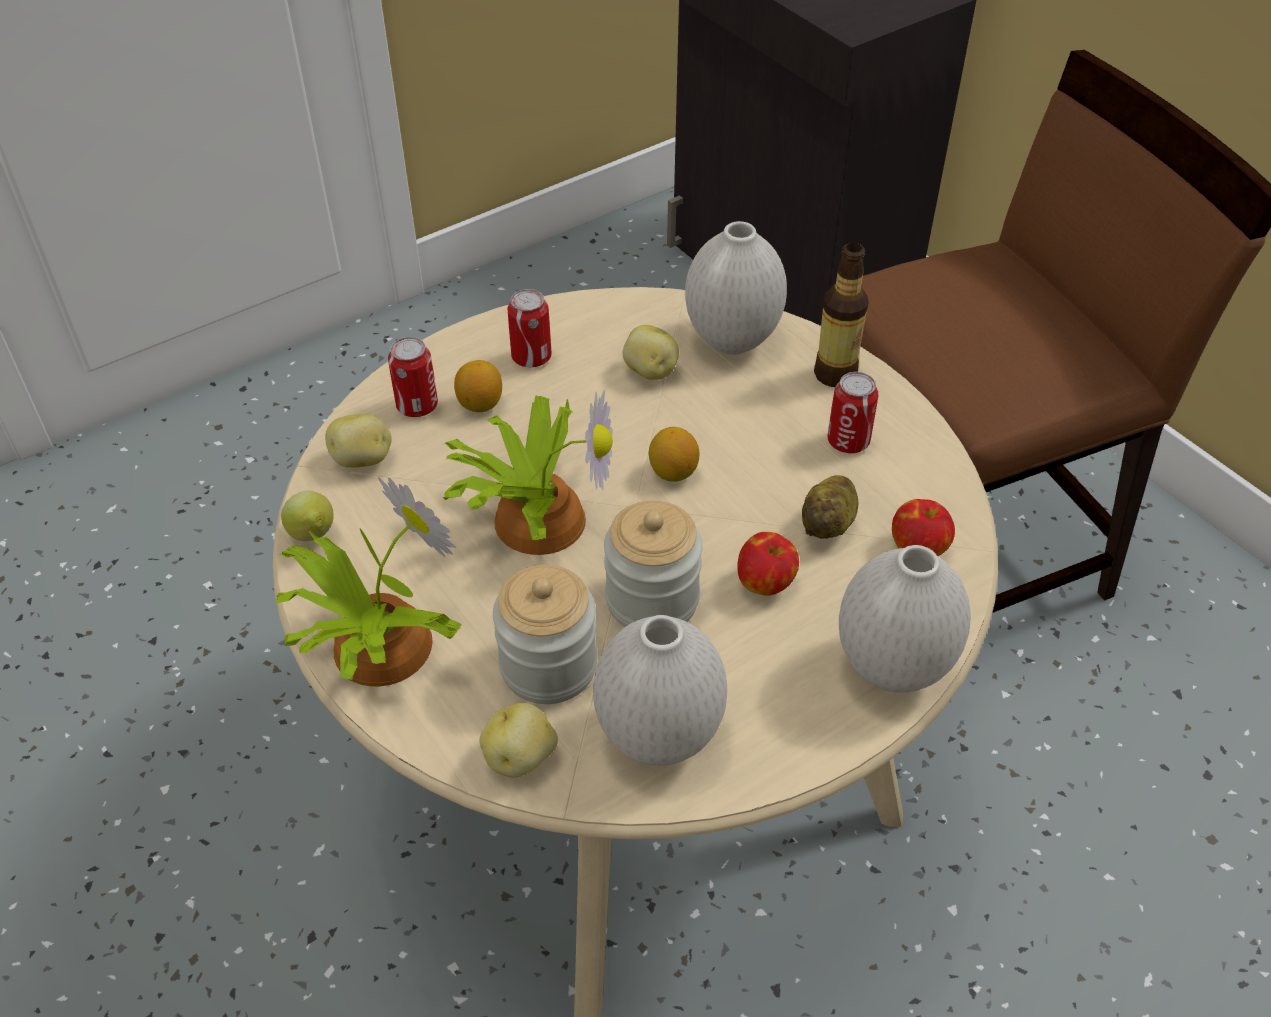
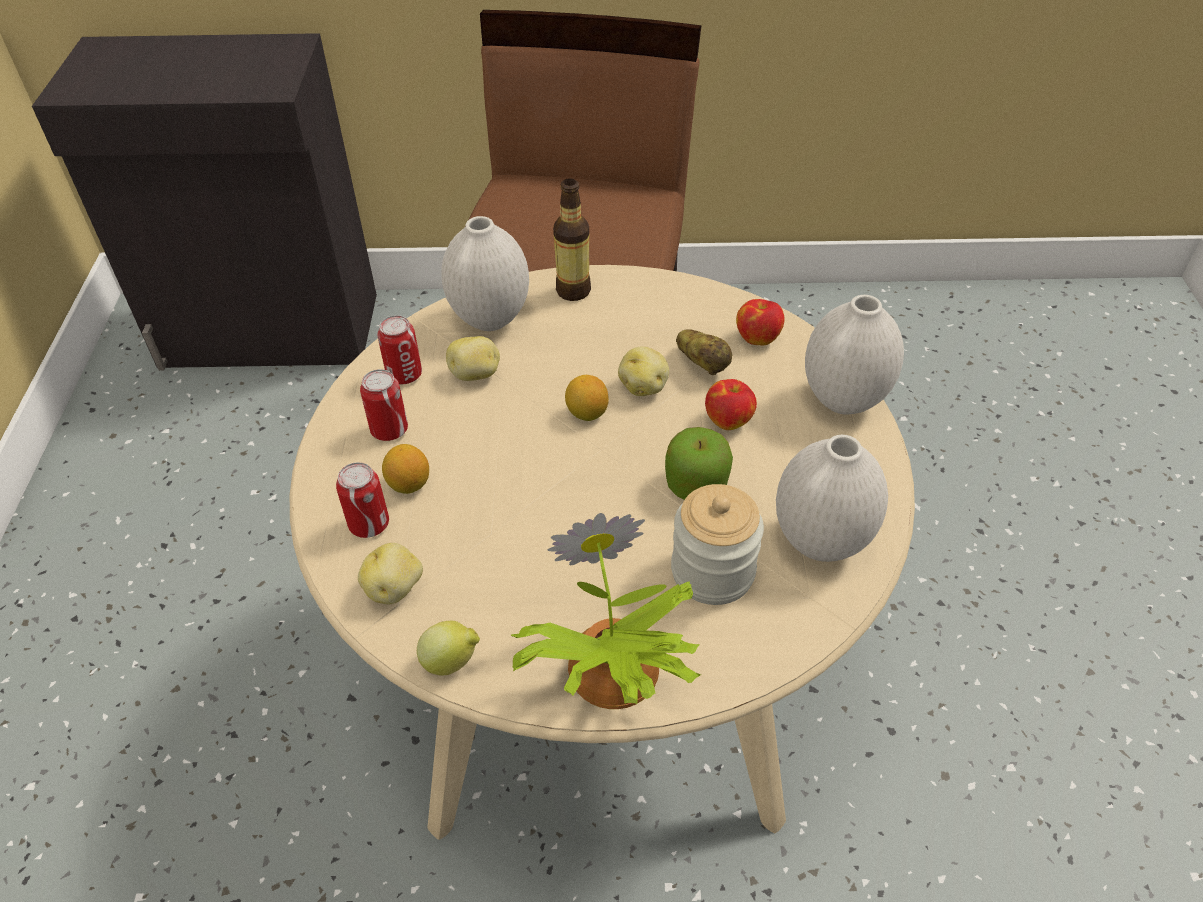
camera: 55 degrees left, 0 degrees up
(521, 757) = (785, 628): potato -> potato (644, 386)
(536, 517) = (561, 509): potted plant -> none
(652, 600) = (696, 484): jar -> apple
(848, 441) = (639, 318): can -> can (404, 375)

